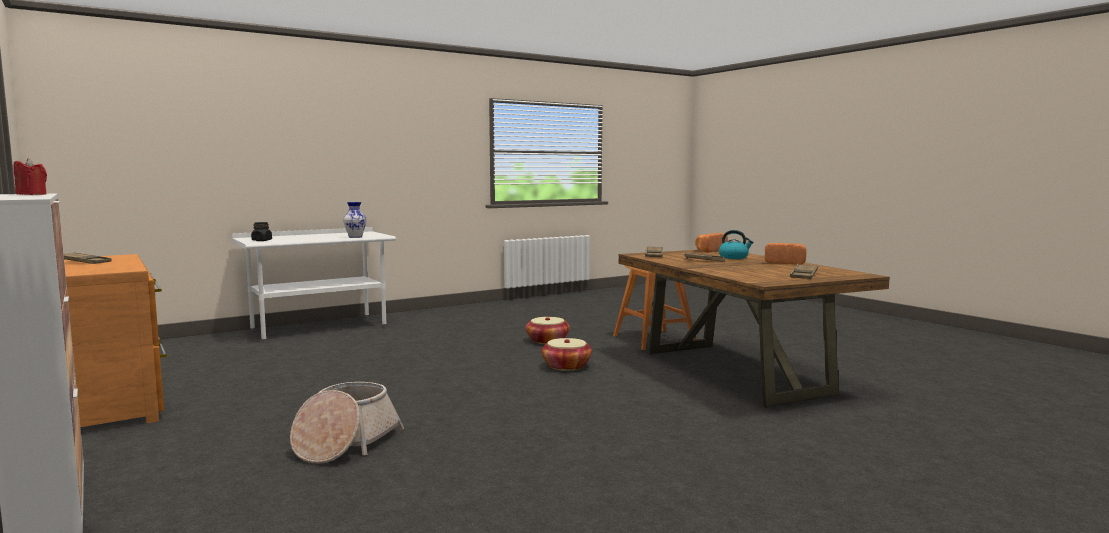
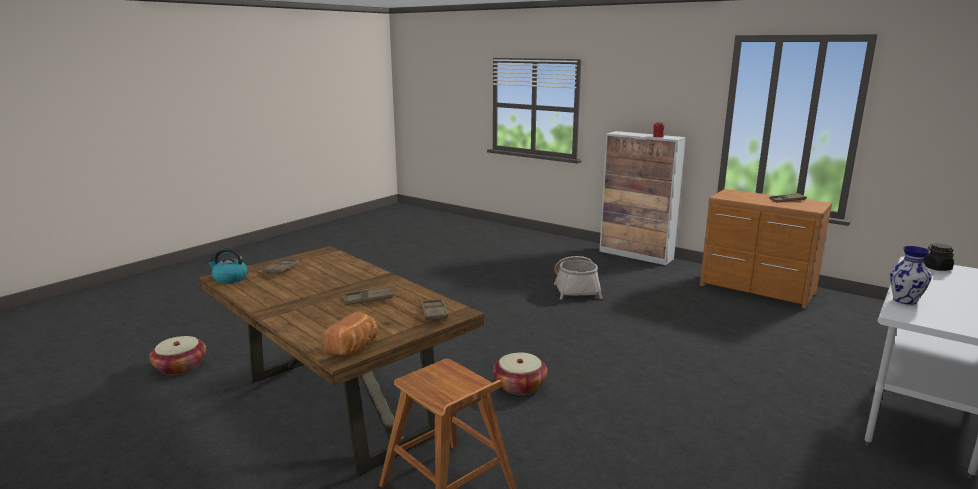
camera: 160 degrees right, 10 degrees up
(547, 341) = (594, 446): basket -> basket (180, 367)
(734, 257) = (327, 316): kettle -> kettle (230, 278)
(785, 263) = (272, 302): bread -> none

